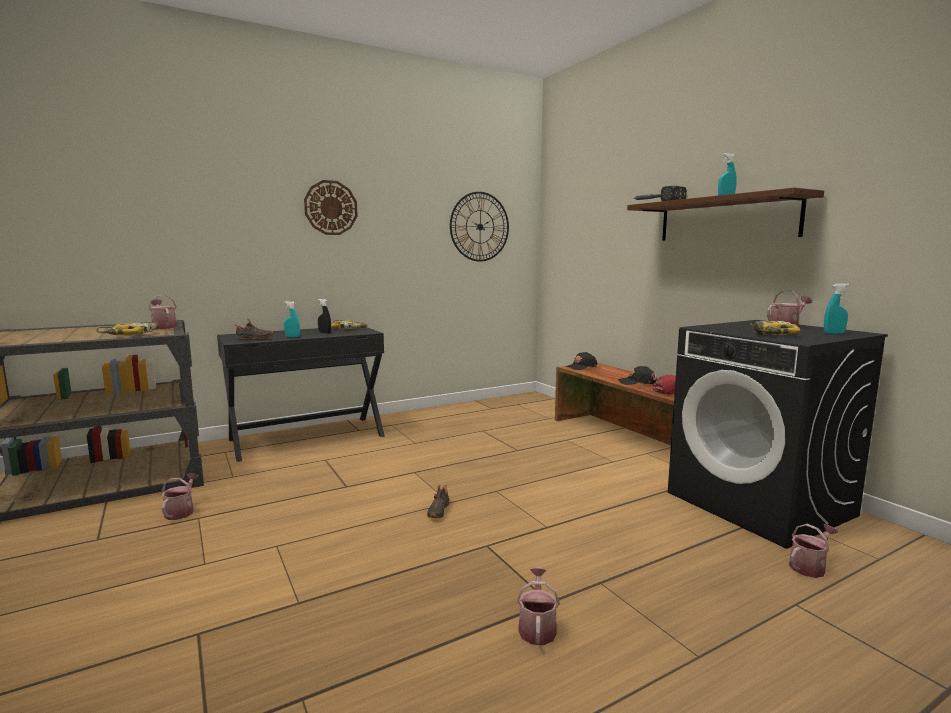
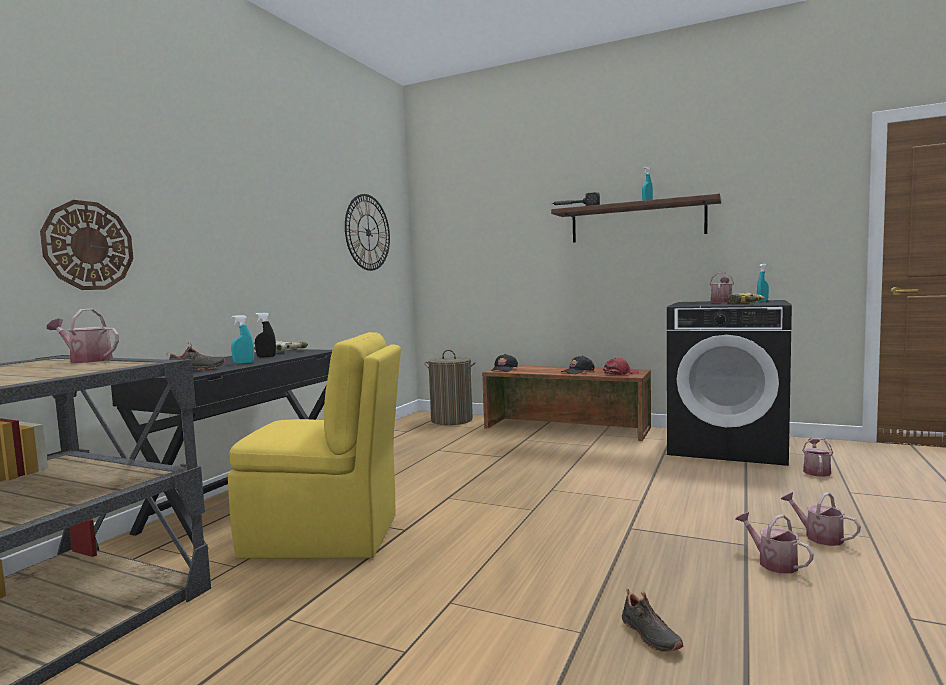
camera: 35 degrees left, 5 degrees down
(131, 334) = (87, 368): power drill -> none
(181, 511) = (244, 622): watering can -> watering can (818, 536)
(301, 474) = (326, 536): none -> yellow chair
(331, 208) = (236, 199): wall clock -> wall clock (88, 245)
(437, 511) = (538, 519): black shoe -> black shoe (649, 636)
(543, 406) = (452, 420): none -> laundry basket

